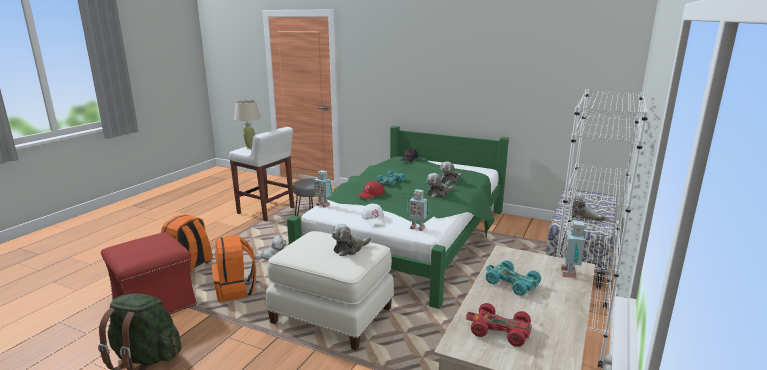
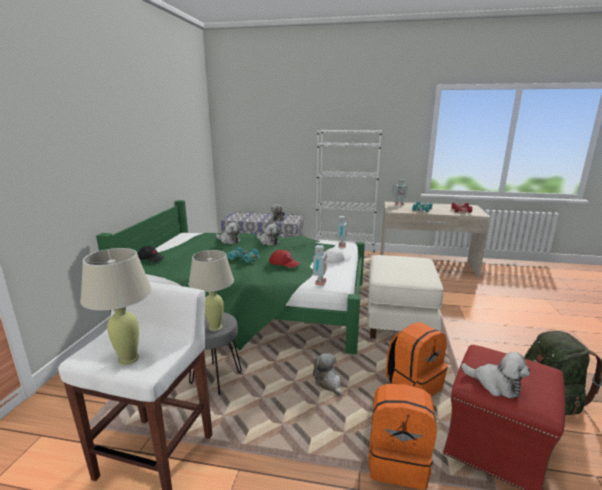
camera: 105 degrees left, 0 degrees up
(302, 183) = (215, 327): none -> beige table lamp
(349, 249) = (396, 261): plush toy -> plush toy (495, 384)

